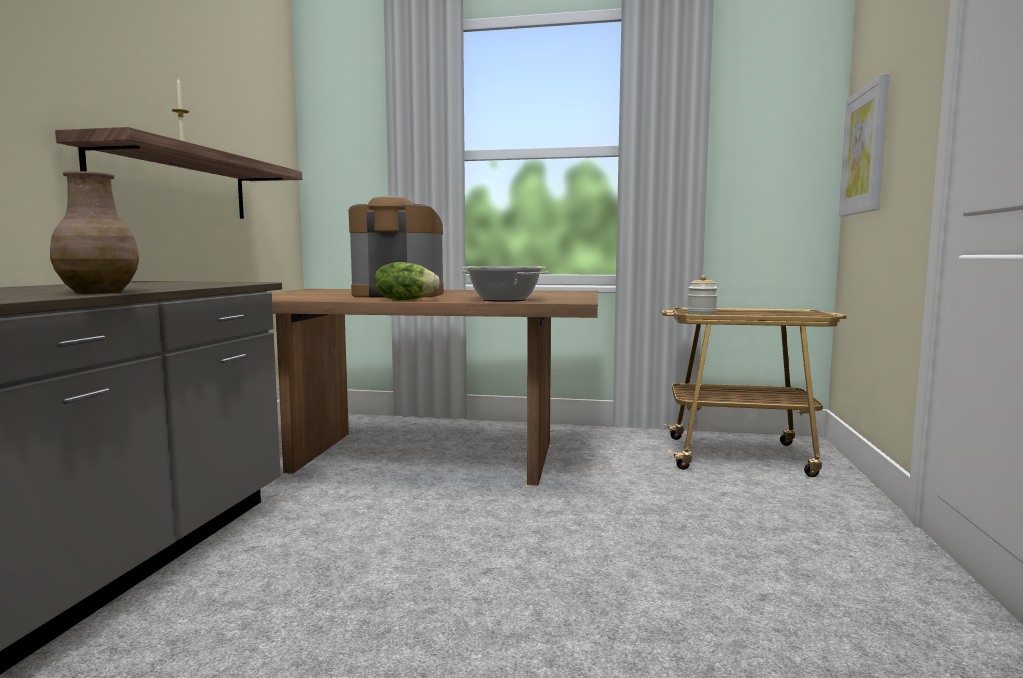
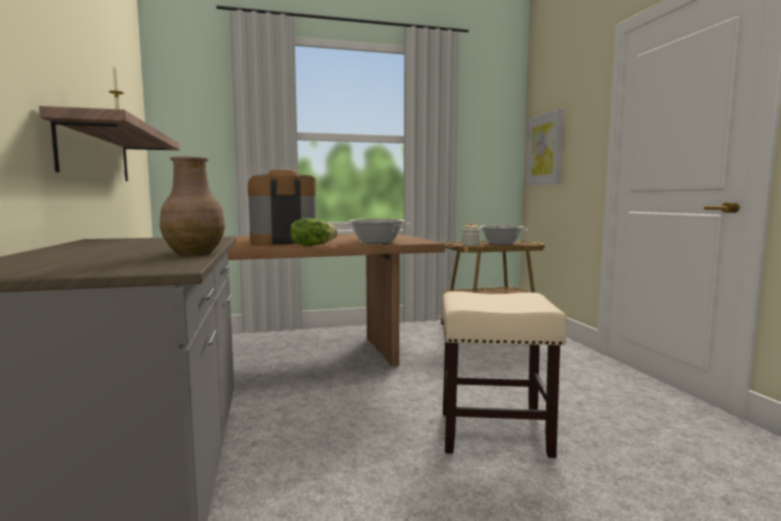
camera: 25 degrees left, 0 degrees up
(559, 610) = (495, 433): none -> beige stool
(765, 312) = (500, 243): none -> cooking pot

